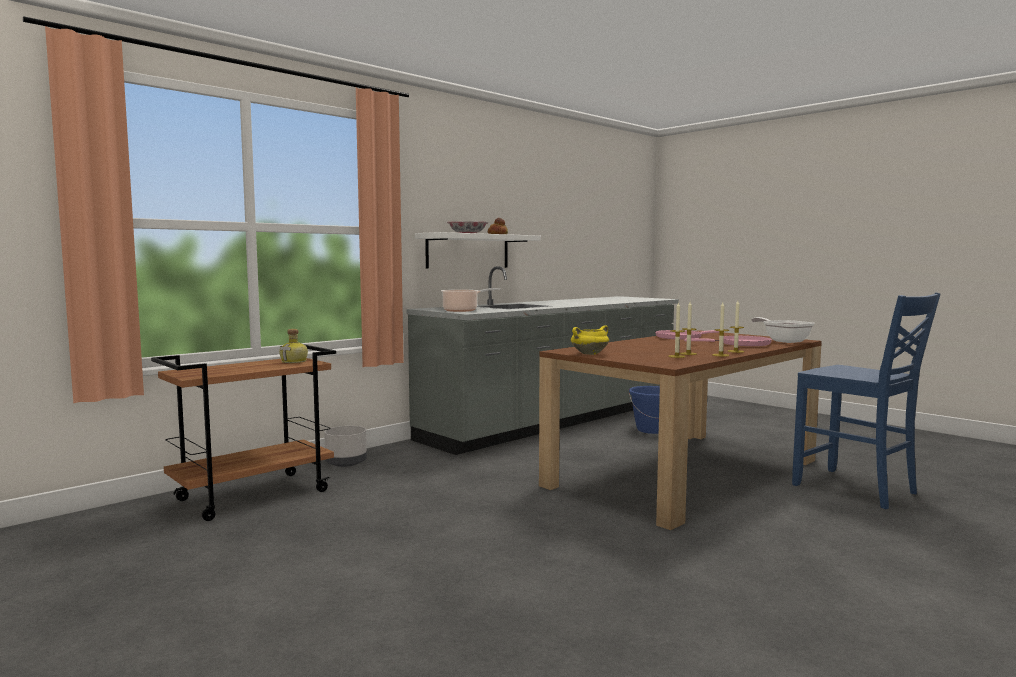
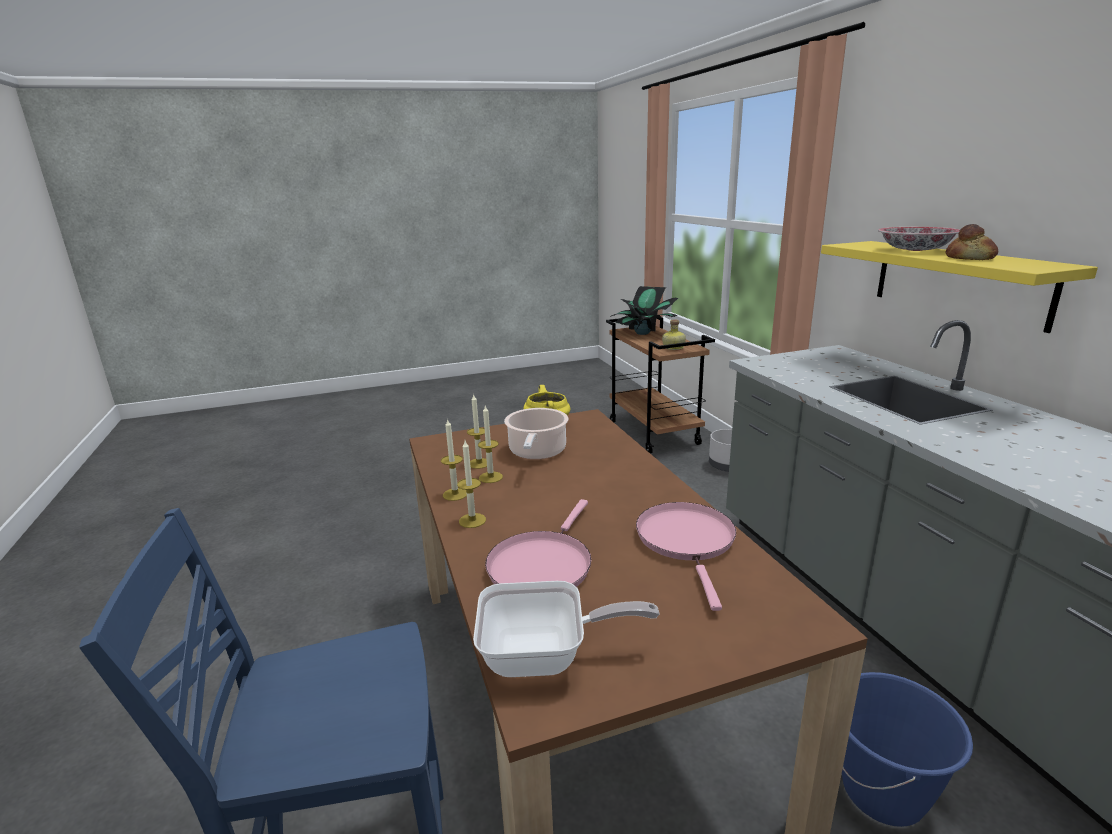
camera: 115 degrees right, 15 degrees up
(215, 370) = (643, 333): none -> potted plant
(462, 310) = (793, 362): cooking pot -> cooking pot (537, 452)
(468, 251) = (958, 282): white shelf -> yellow shelf

